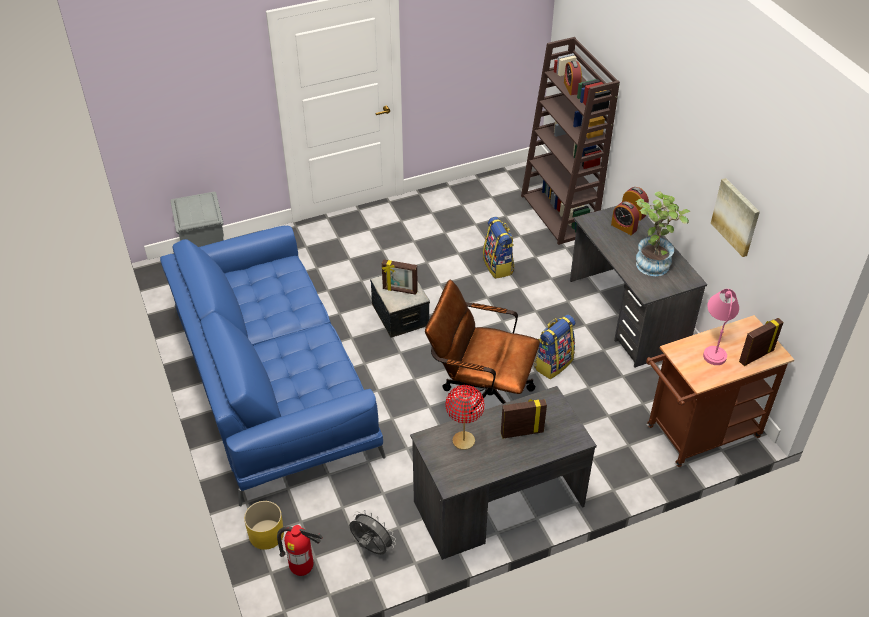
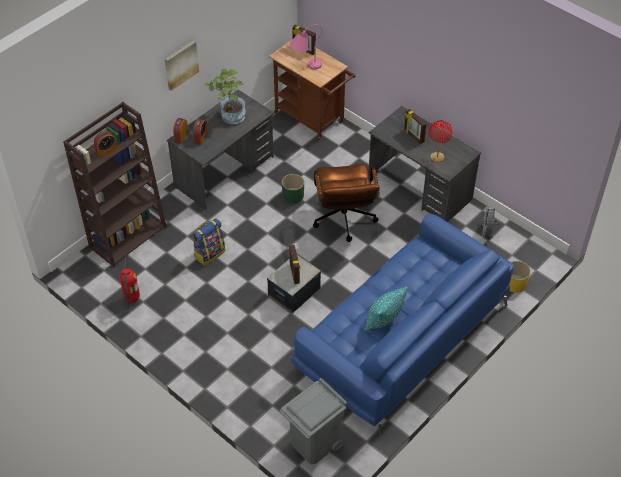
camera: 115 degrees left, 5 degrees up
(265, 315) = (383, 320): none -> turquoise pillow
(302, 569) = (522, 256): fire extinguisher -> fire extinguisher (132, 299)
(553, 363) = (293, 195): backpack -> green planter
(736, 217) = (236, 35): picture -> picture (181, 64)

